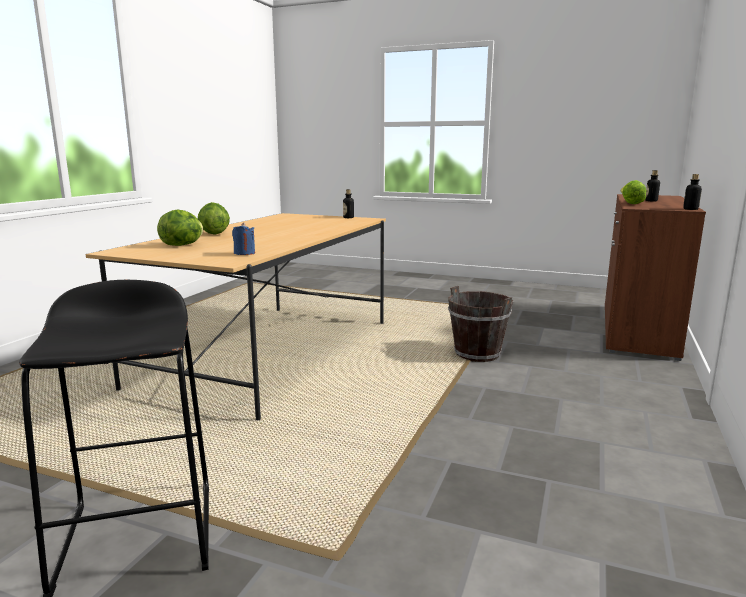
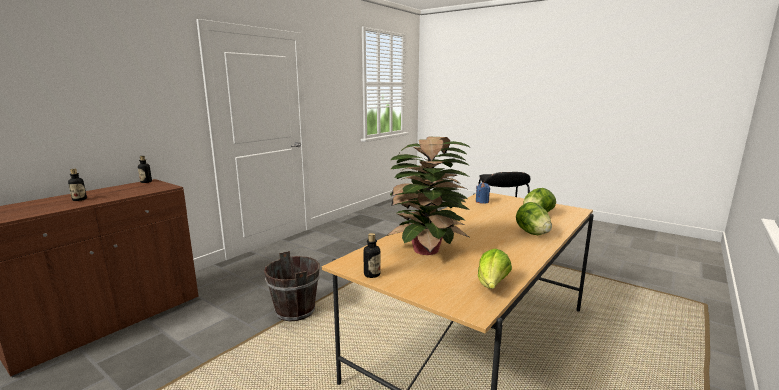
camera: 165 degrees left, 0 degrees up
(316, 224) = (426, 251): none -> potted plant
(630, 203) = (129, 195): lettuce -> lettuce (492, 285)

